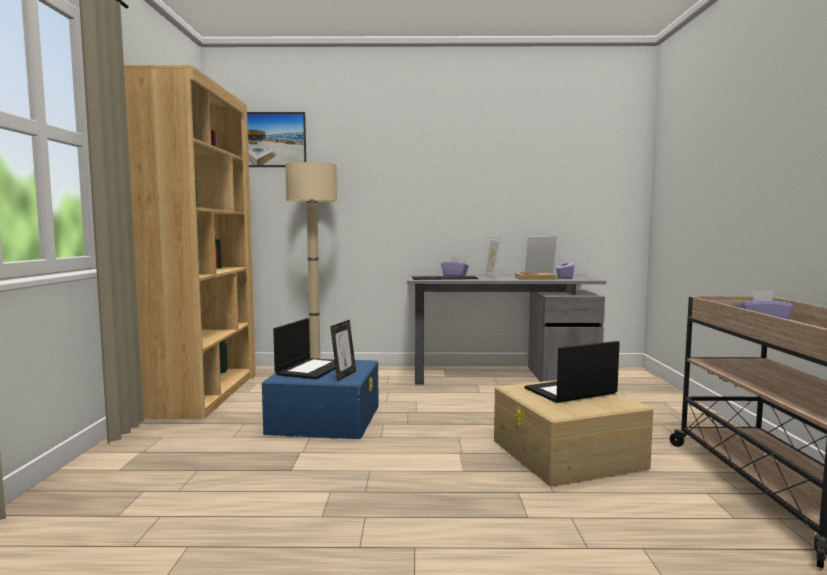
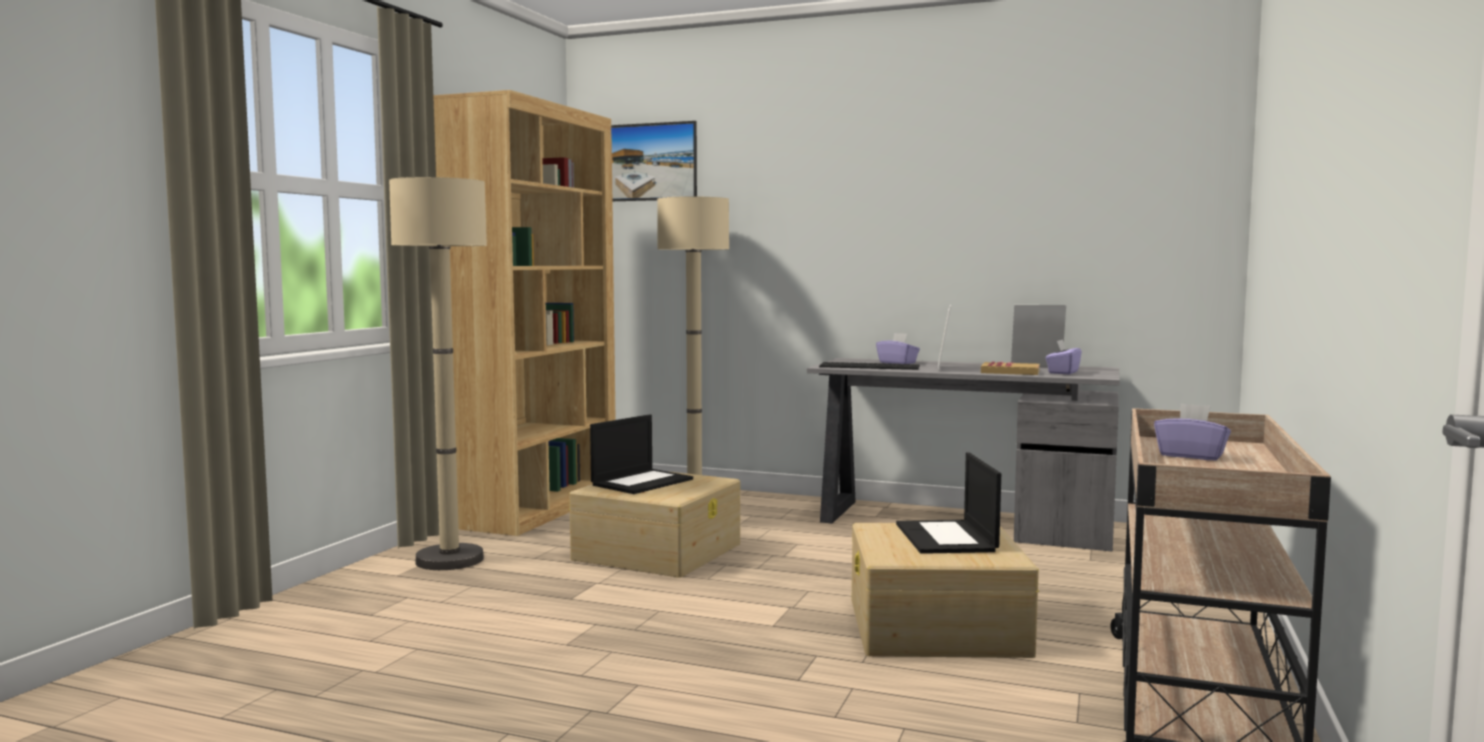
camera: 20 degrees right, 0 degrees up
(160, 448) = (450, 560): none -> beige floor lamp
(325, 419) = (658, 551): blue storage box -> beige storage box
(344, 375) = (672, 493): picture frame -> none
(570, 391) = (947, 538): laptop -> laptop turned 90 degrees counterclockwise

